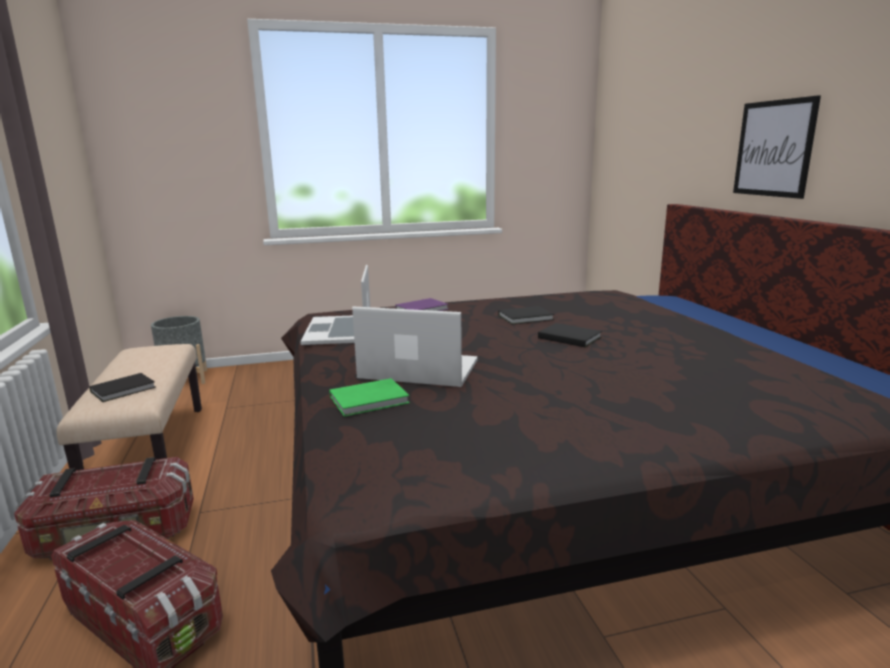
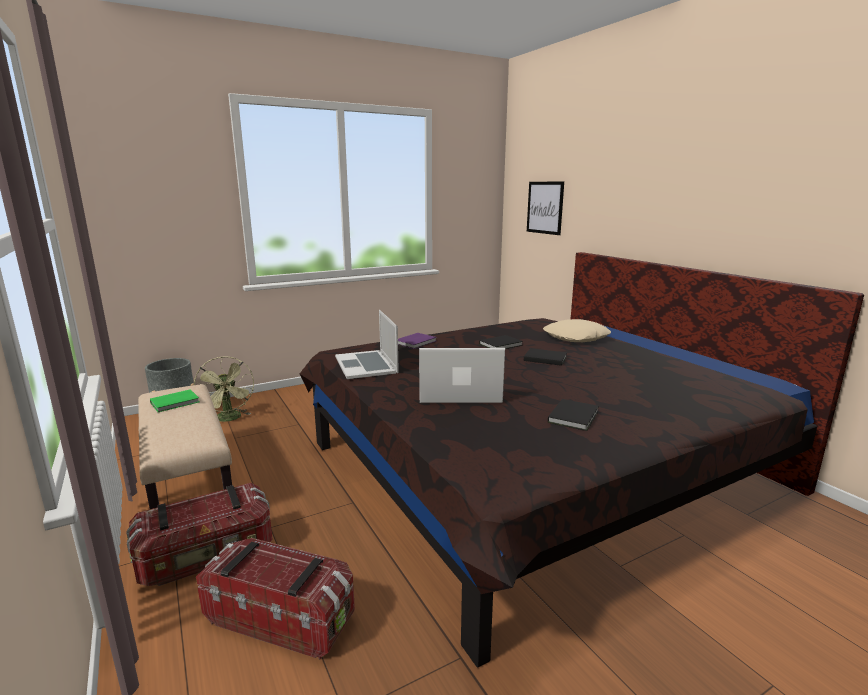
camera: 15 degrees left, 0 degrees up
(125, 389) = (184, 430): black book -> black book (574, 416)
(234, 387) = (230, 419): none -> green fan
(371, 400) = (446, 418): green book -> green book (176, 402)
(636, 315) = (576, 338): none -> beige pillow
(774, 148) = (659, 217): picture -> picture (545, 207)

